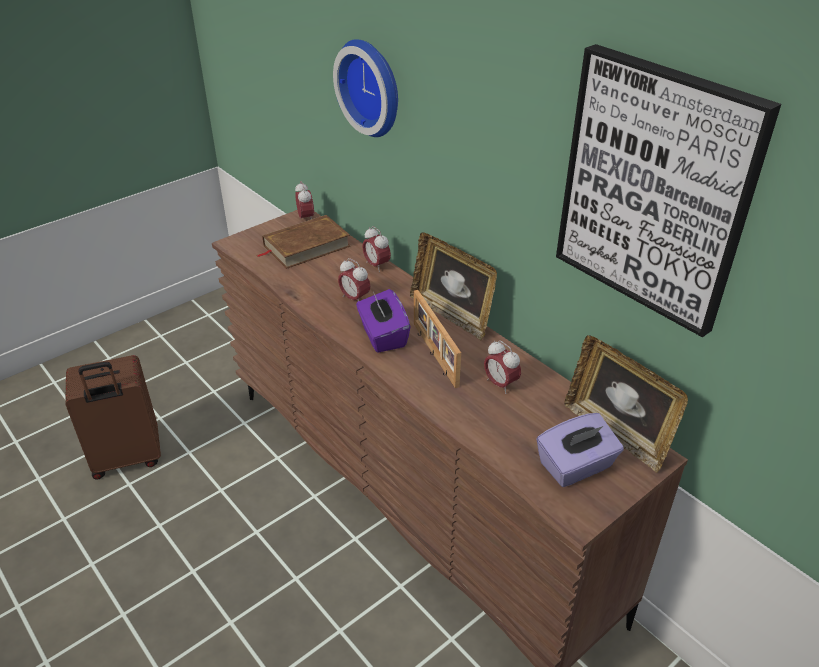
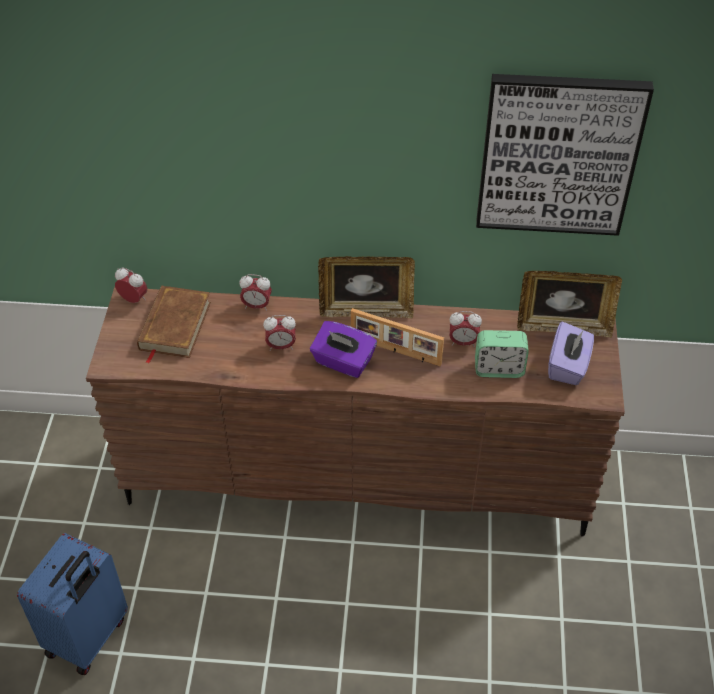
camera: 45 degrees left, 10 degrees up
(127, 459) = (89, 637): brown suitcase -> blue suitcase
(373, 87) = (215, 154): wall clock -> none
(504, 424) = (499, 369): none -> alarm clock

